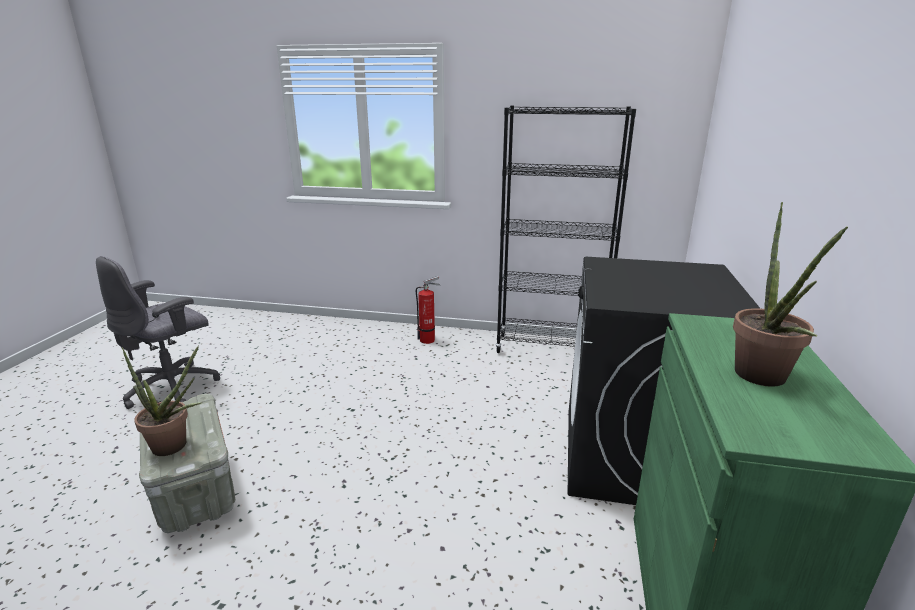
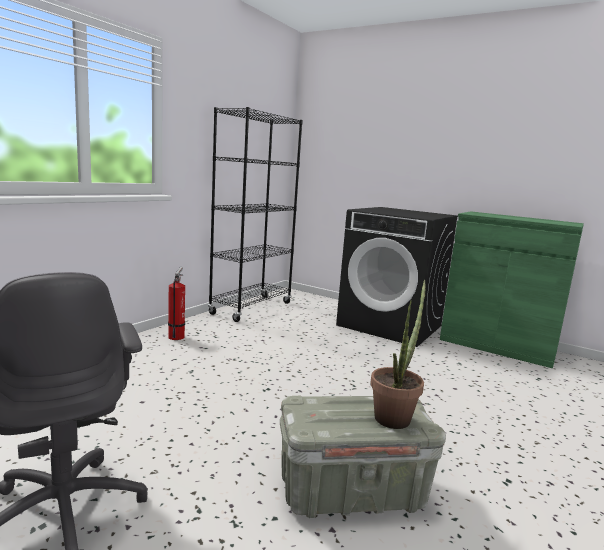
camera: 70 degrees left, 10 degrees down
(763, 380) = (527, 219): potted plant -> none

